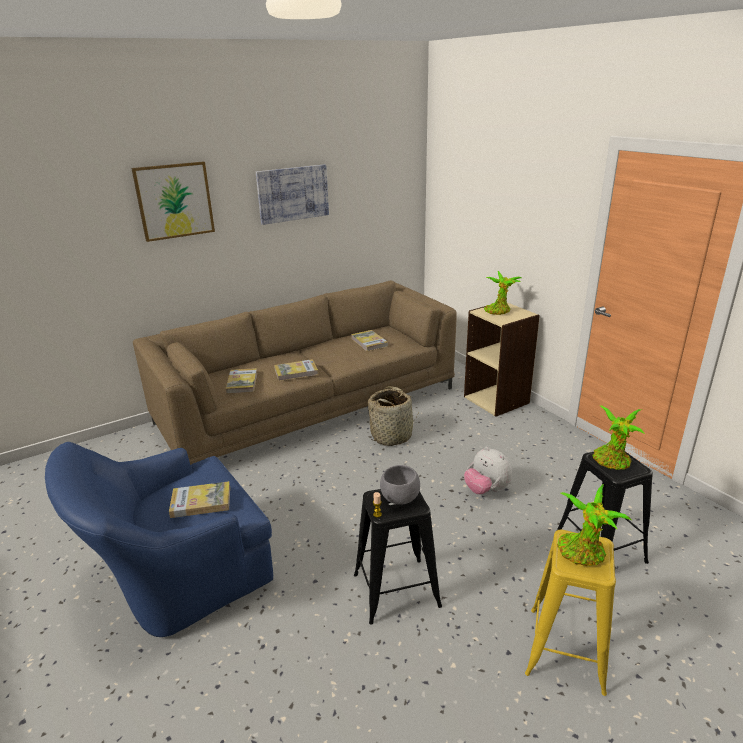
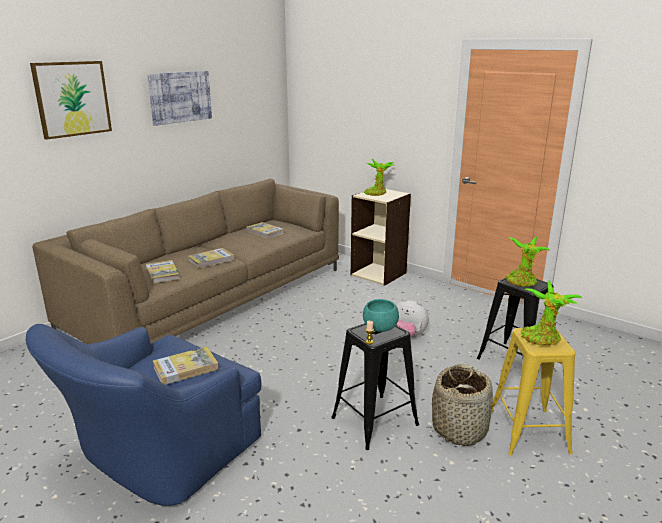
camera: 20 degrees left, 5 degrees down
(391, 435) = (304, 311): basket -> basket (460, 429)
(399, 499) = (379, 329): grey bowl -> turquoise bowl

